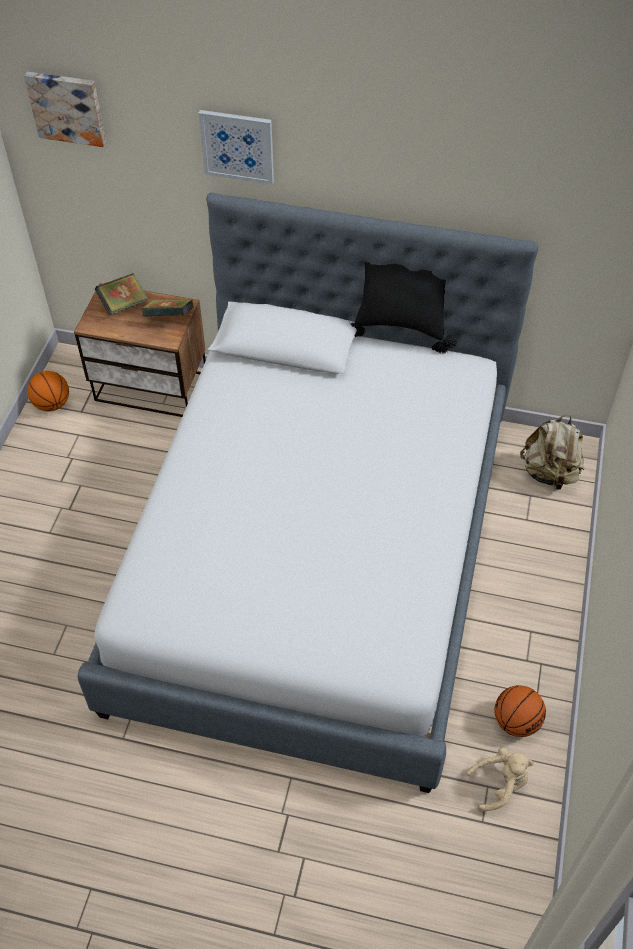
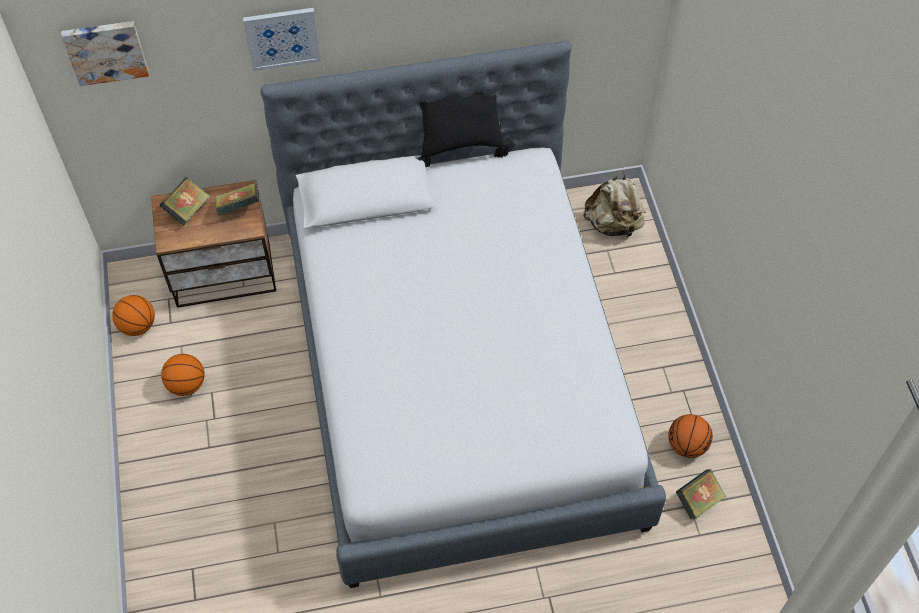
camera: 25 degrees left, 5 degrees up
(63, 470) = (186, 385): none -> basketball
(500, 784) = (698, 500): beige plush toy -> book

